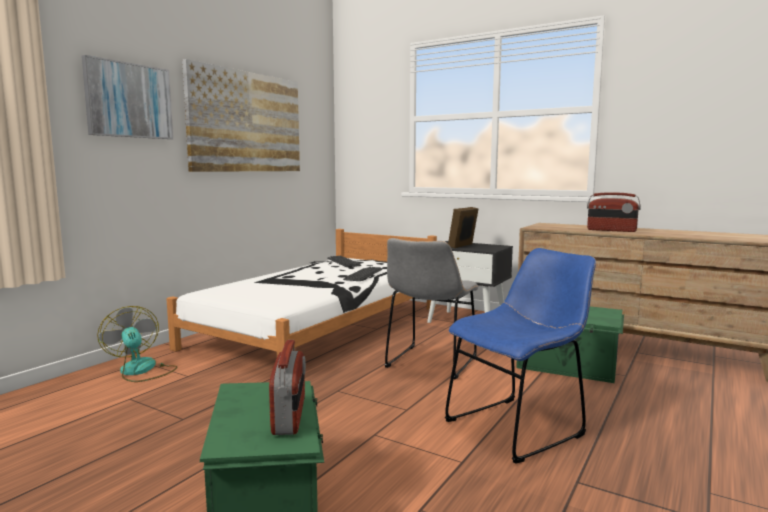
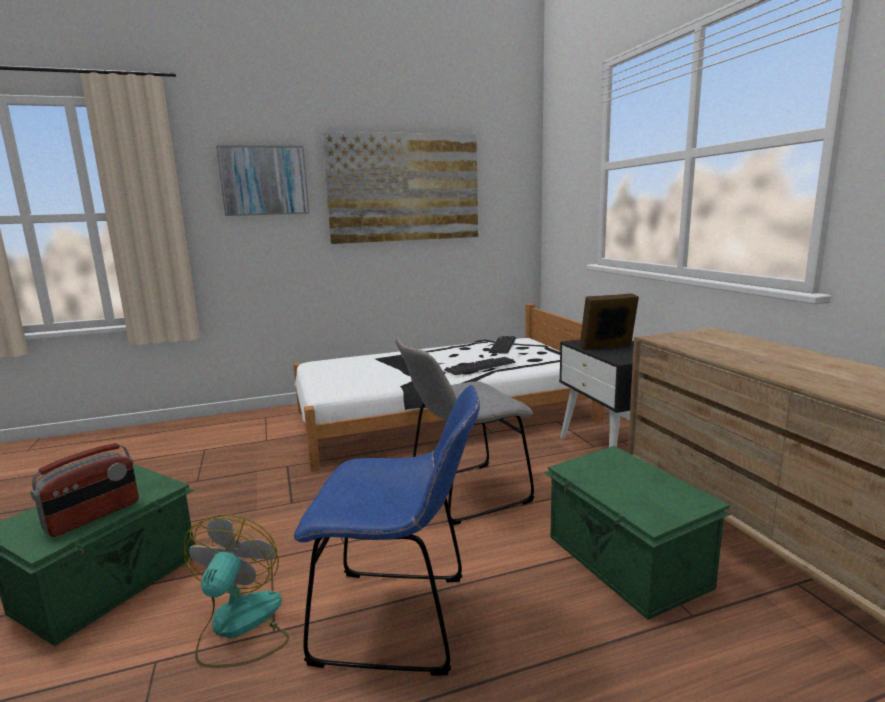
camera: 40 degrees right, 5 degrees up
(141, 371) = (250, 425): fan -> fan (239, 627)
(611, 230) = (769, 362): radio -> none

